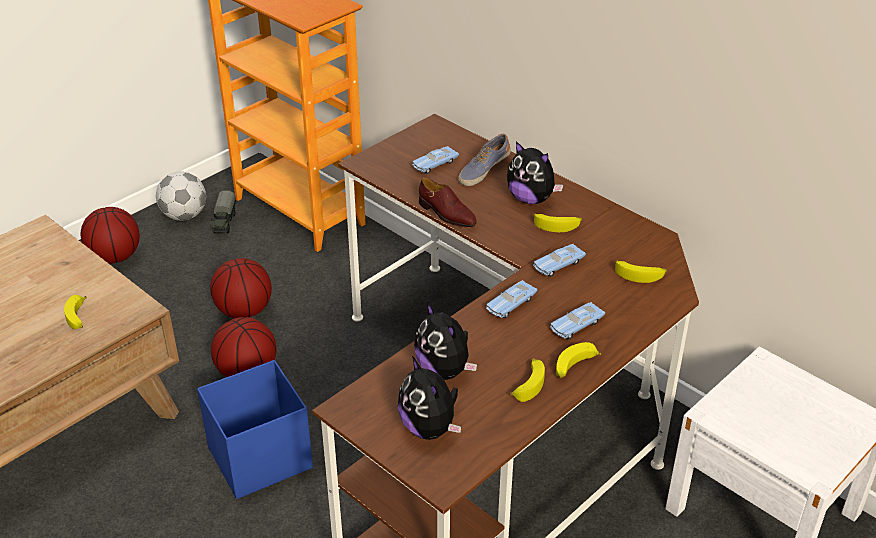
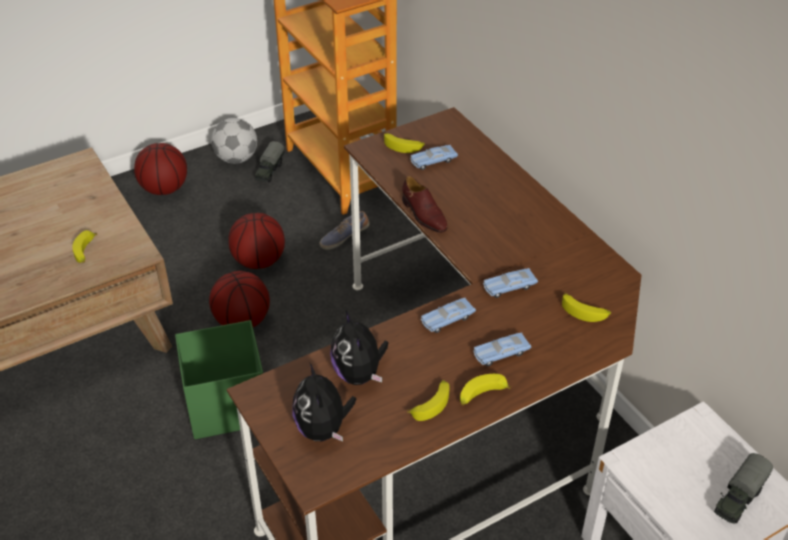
camera: 15 degrees right, 5 degrees up
(258, 458) = (225, 405): blue storage box -> green storage box
(483, 170) = (476, 175): shoe -> shoe (344, 237)
(531, 199) = (511, 213): plush toy -> none
(557, 225) = (525, 245): banana -> banana (403, 146)
(826, 425) = (738, 499): none -> toy truck

